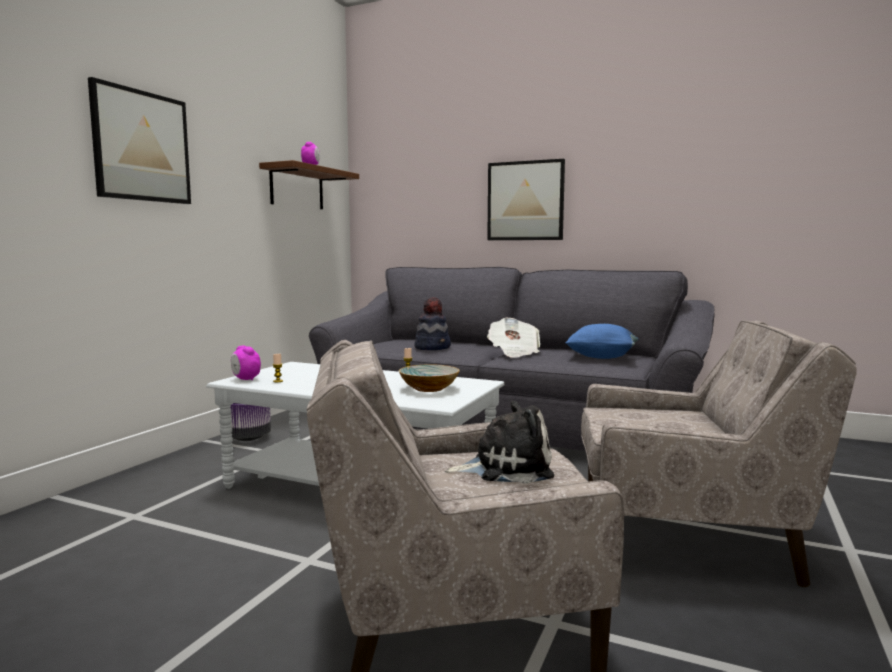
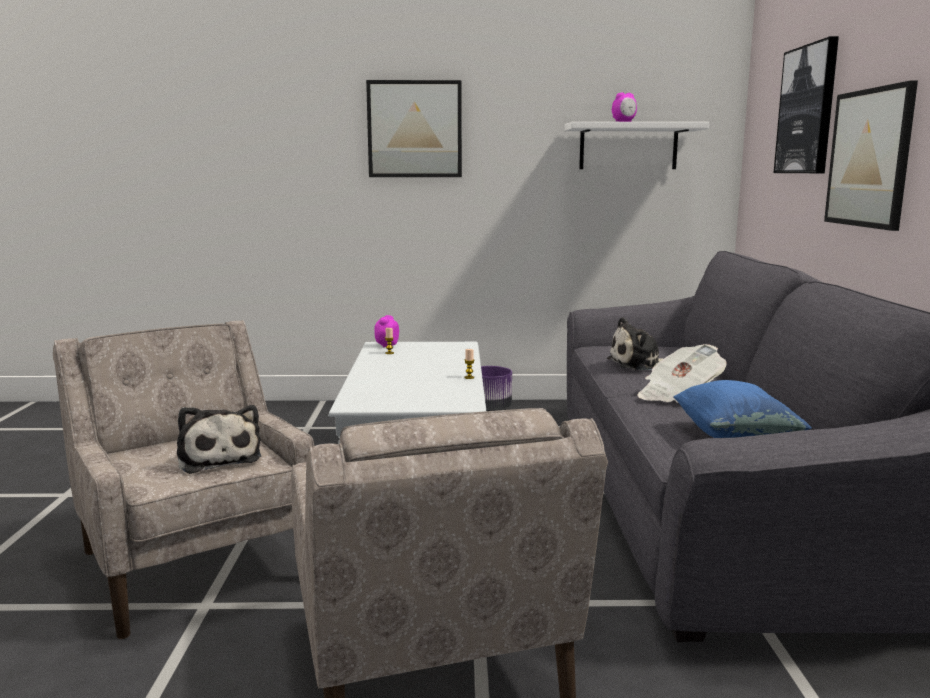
camera: 65 degrees right, 5 degrees up
(297, 188) = (628, 147): brown shelf -> white shelf
(429, 388) = (412, 392): bowl -> none
(433, 347) = (639, 364): hat -> plush toy
(445, 171) = (807, 110): none -> picture

